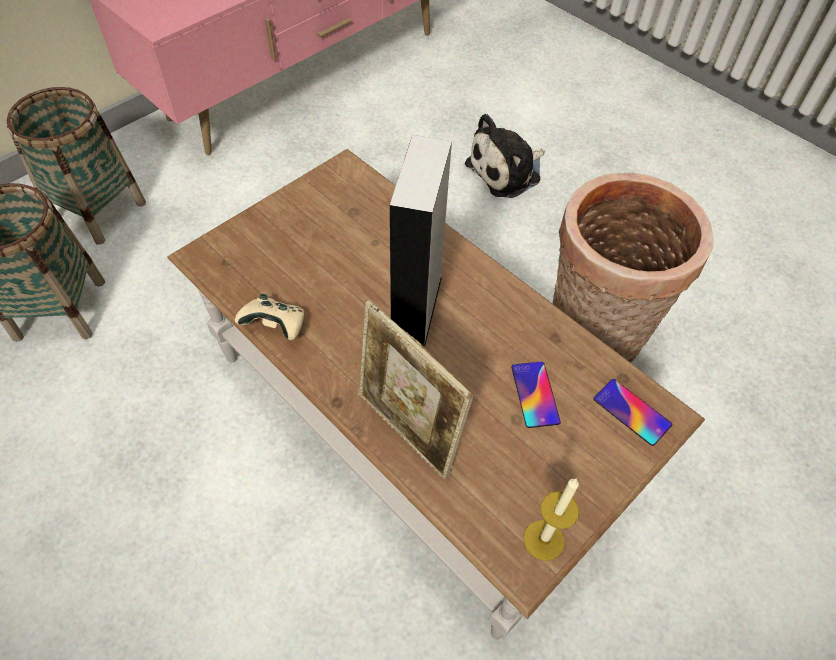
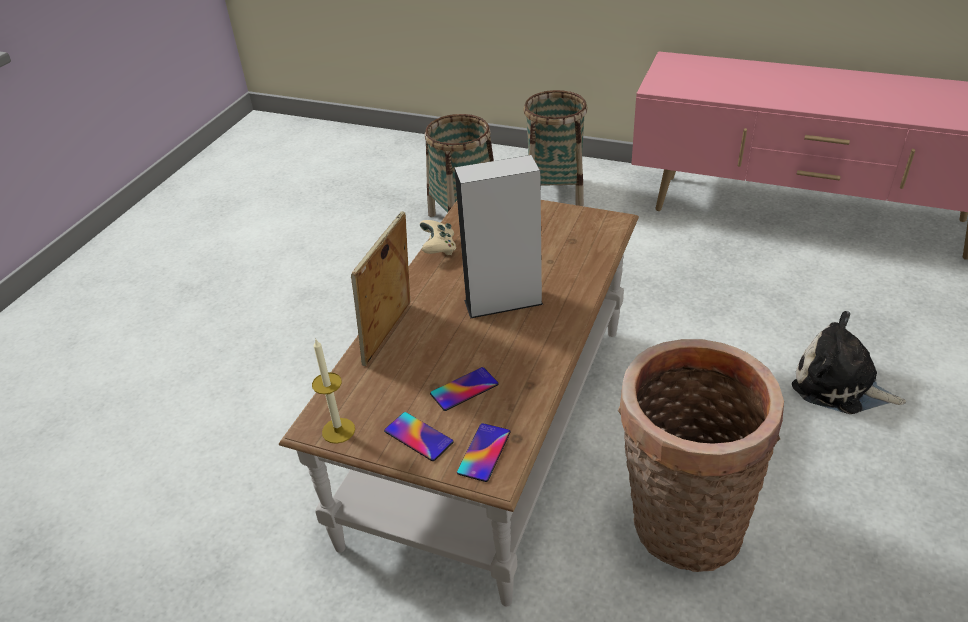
camera: 70 degrees right, 15 degrees down
(587, 461) = (418, 436): none -> phone

